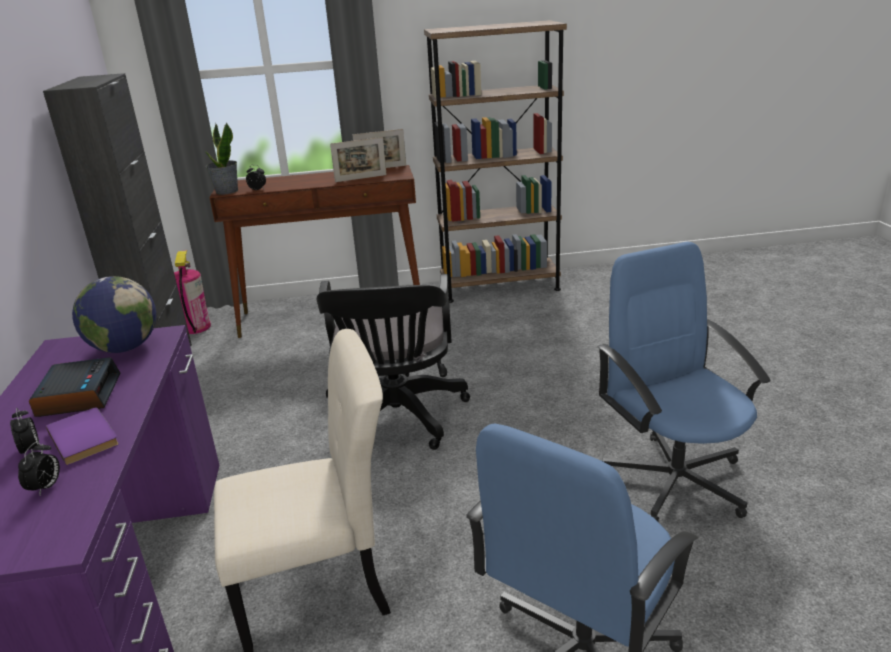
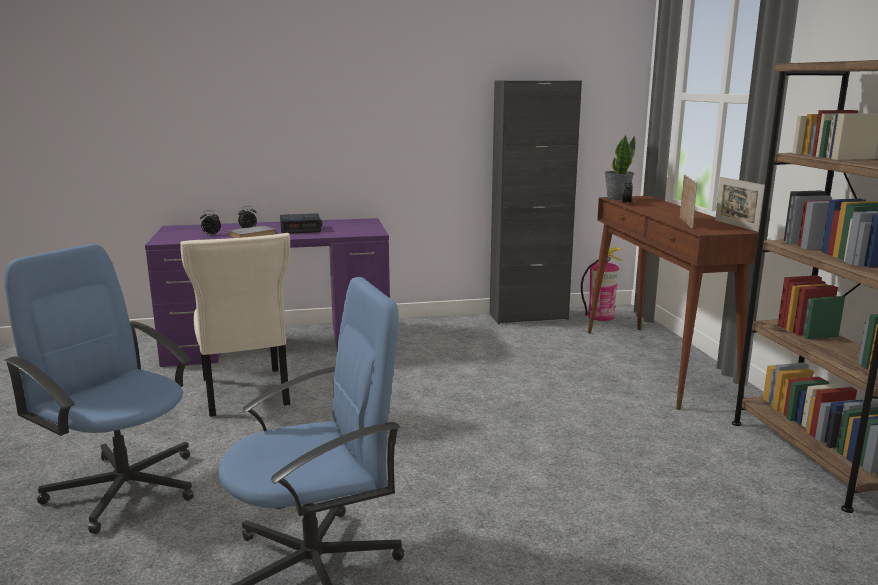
camera: 85 degrees right, 10 degrees down
(86, 437) = (253, 234): purple book -> grey book
(124, 348) = (357, 229): globe -> none
(361, 178) = (686, 222): picture frame -> picture frame turned 150 degrees counterclockwise
(396, 419) = (450, 406): black office chair -> none

